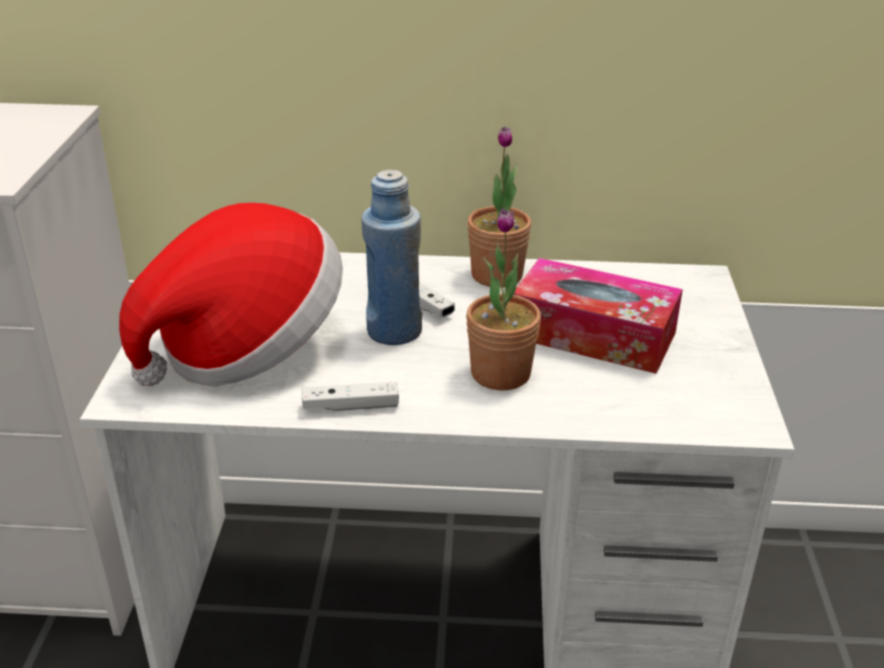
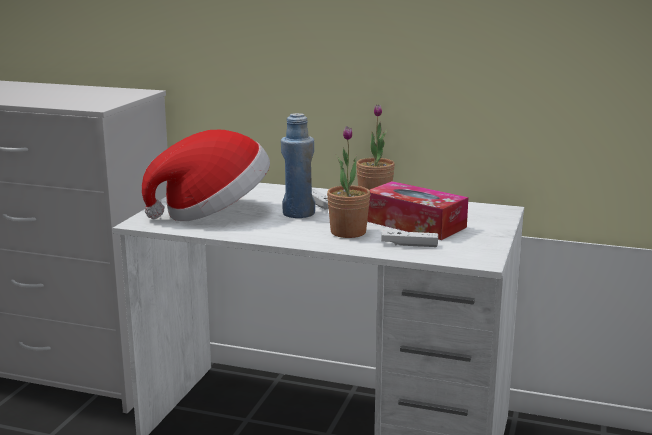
camera: 15 degrees right, 15 degrees down
(351, 406) = (255, 235): white game controller -> white game controller (409, 245)

